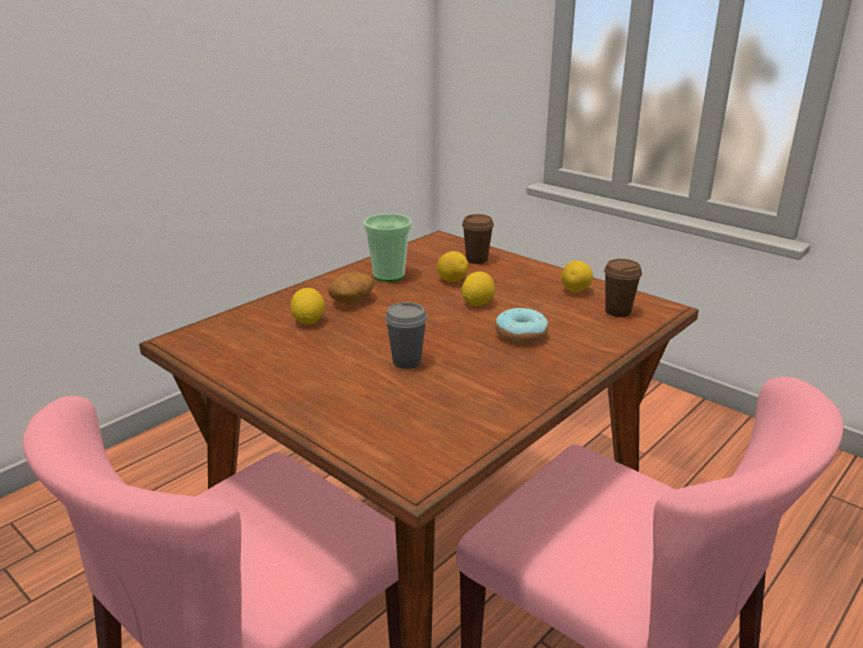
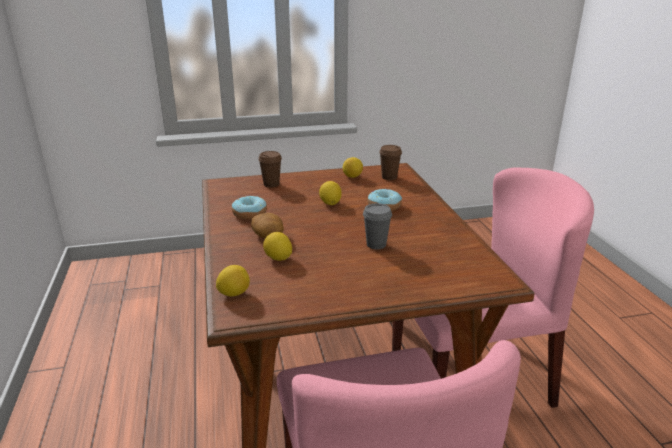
camera: 55 degrees left, 0 degrees up
(389, 275) = (250, 214): cup -> donut
(452, 280) = (288, 199): lemon -> lemon (234, 293)

